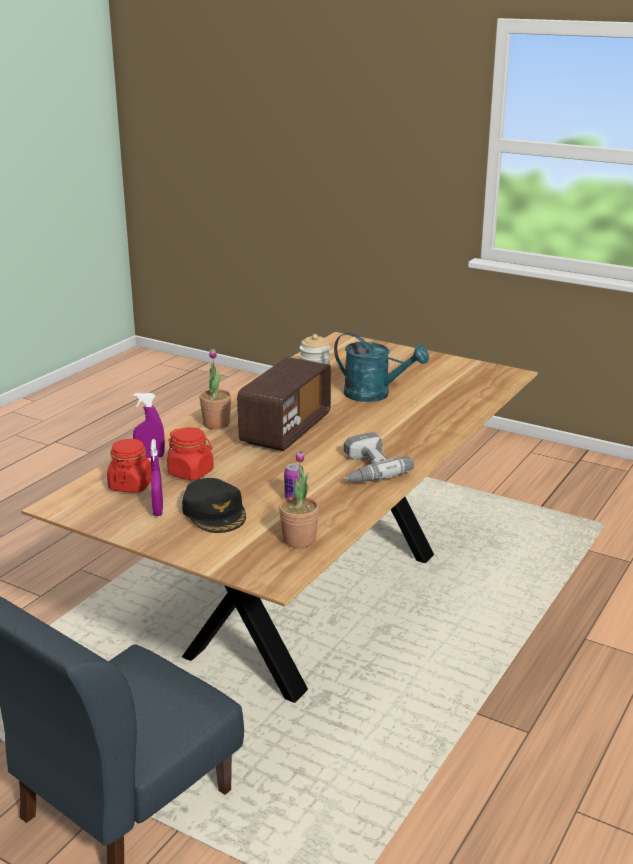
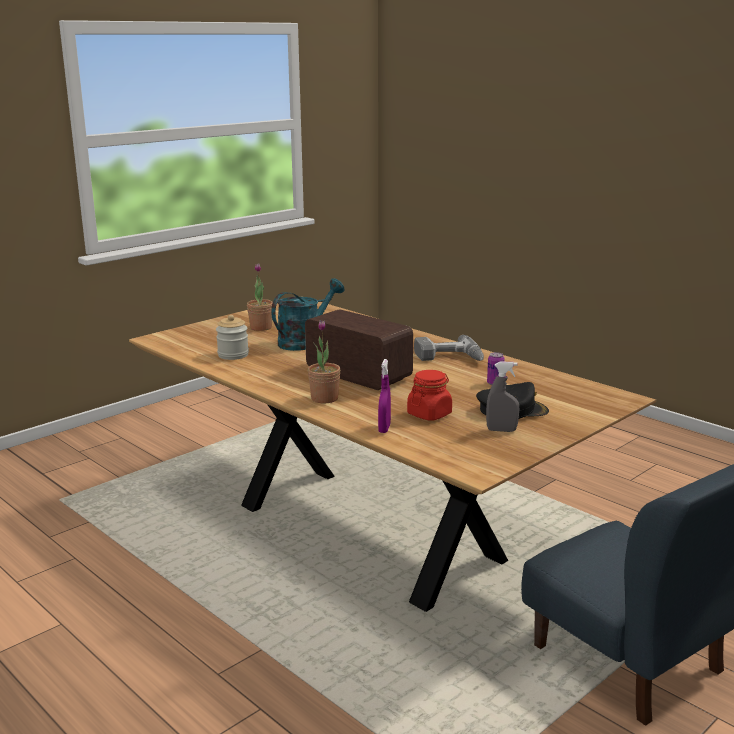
camera: 75 degrees left, 5 degrees down
(131, 485) = (445, 439): red jar -> none
(158, 510) = (501, 430): purple spray bottle -> grey spray bottle
(299, 540) = (564, 387): potted plant -> potted plant (261, 327)

